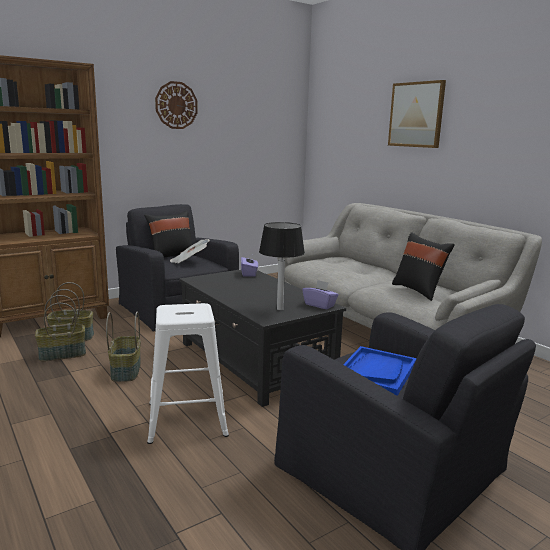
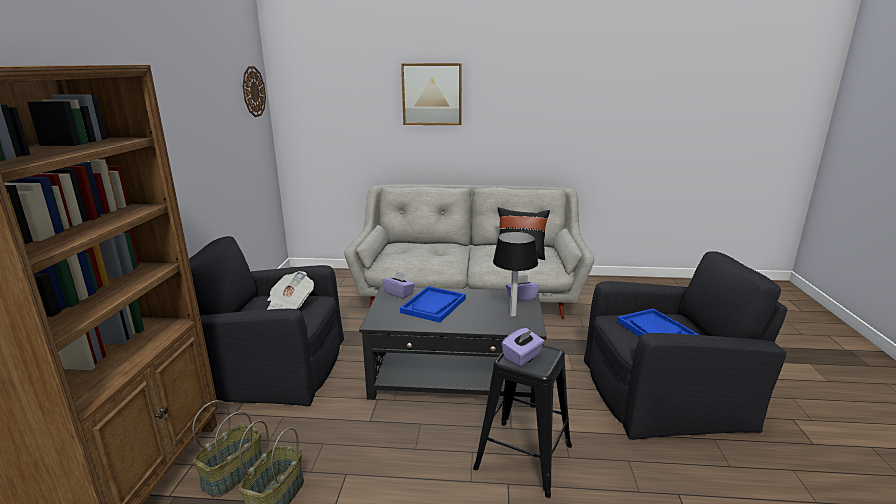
camera: 50 degrees left, 5 degrees up
(125, 371) = (383, 461): basket -> none
(171, 256) = (247, 309): black pillow -> none
(176, 105) = (169, 103): wall clock -> wall clock (253, 91)
(178, 310) = (522, 357): none -> purple tissue box
(188, 418) = (523, 455): white stool -> black stool
(248, 285) = (433, 305): none -> blue tray

